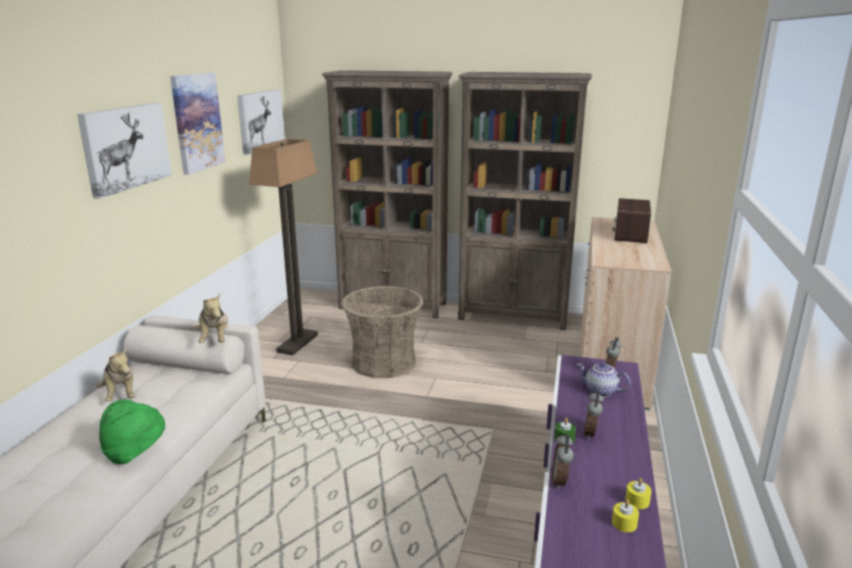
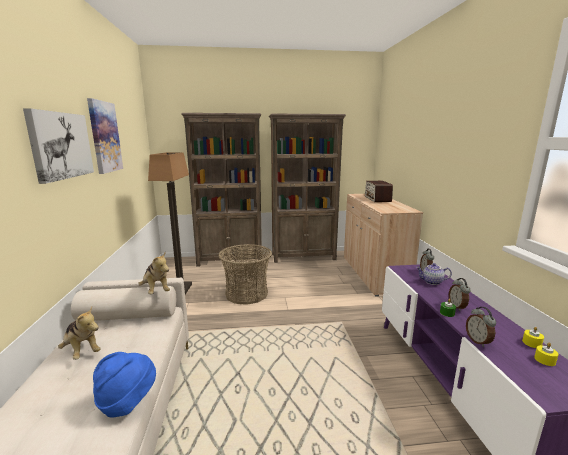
camera: 20 degrees left, 5 degrees down
(135, 453) = (128, 401): green hat -> blue hat
(260, 120) = (137, 144): picture -> none

